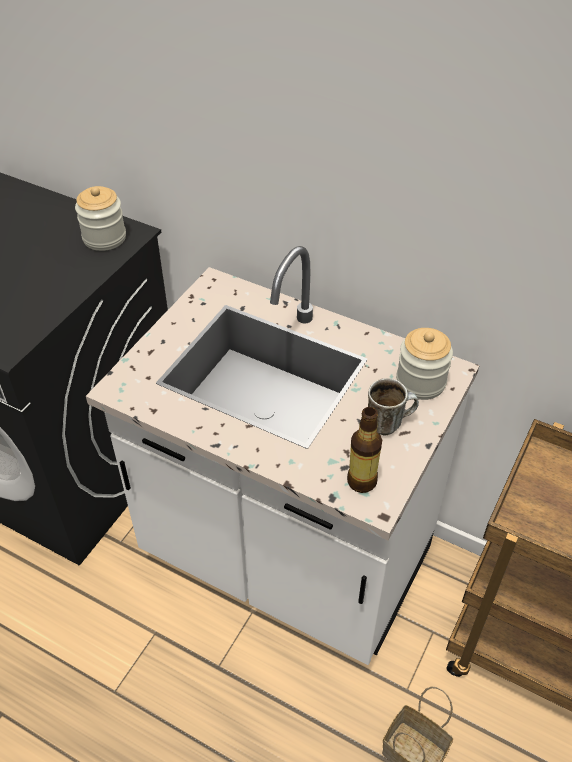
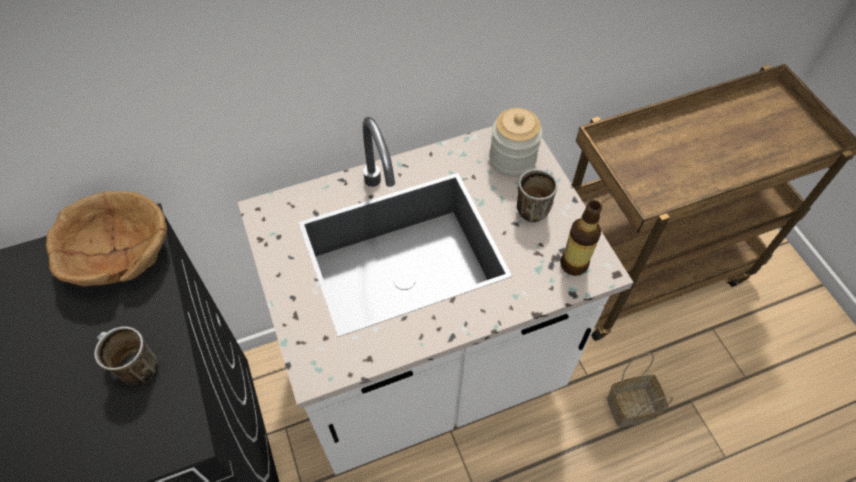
camera: 50 degrees left, 10 degrees up
(35, 297) = (133, 367): none -> mug
(104, 238) = (117, 254): jar -> brown bowl

